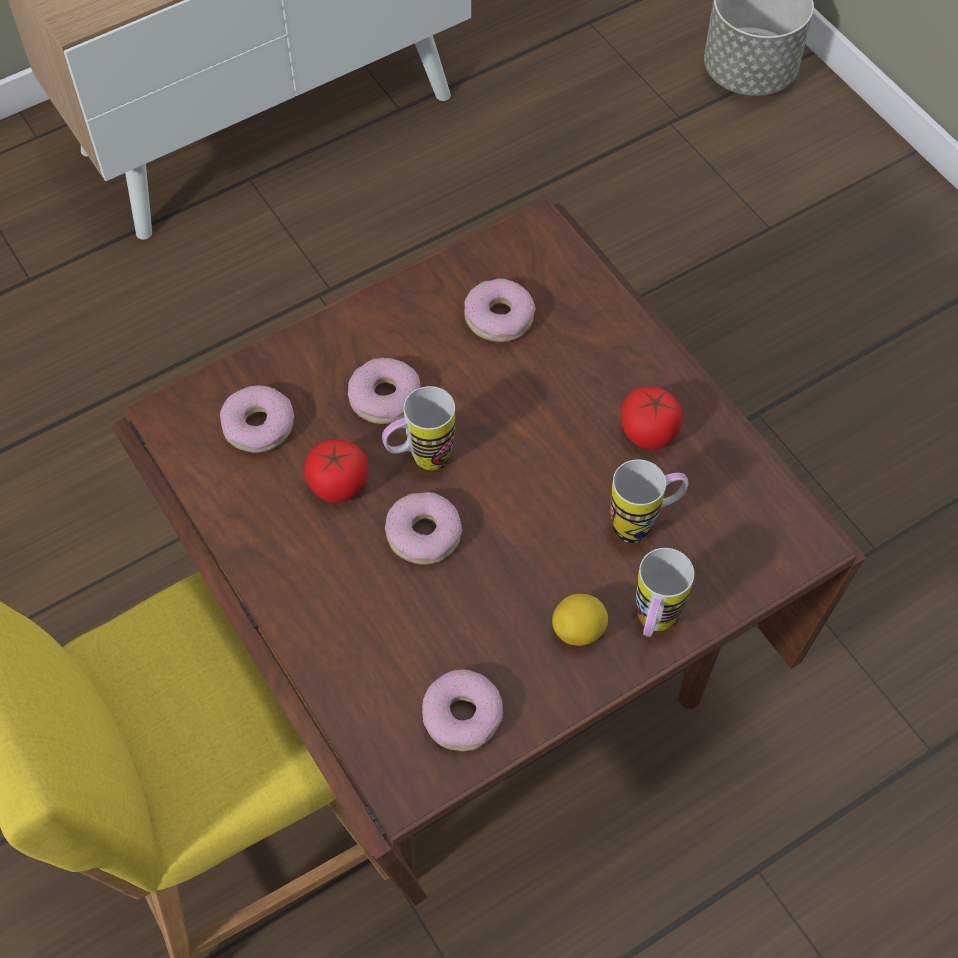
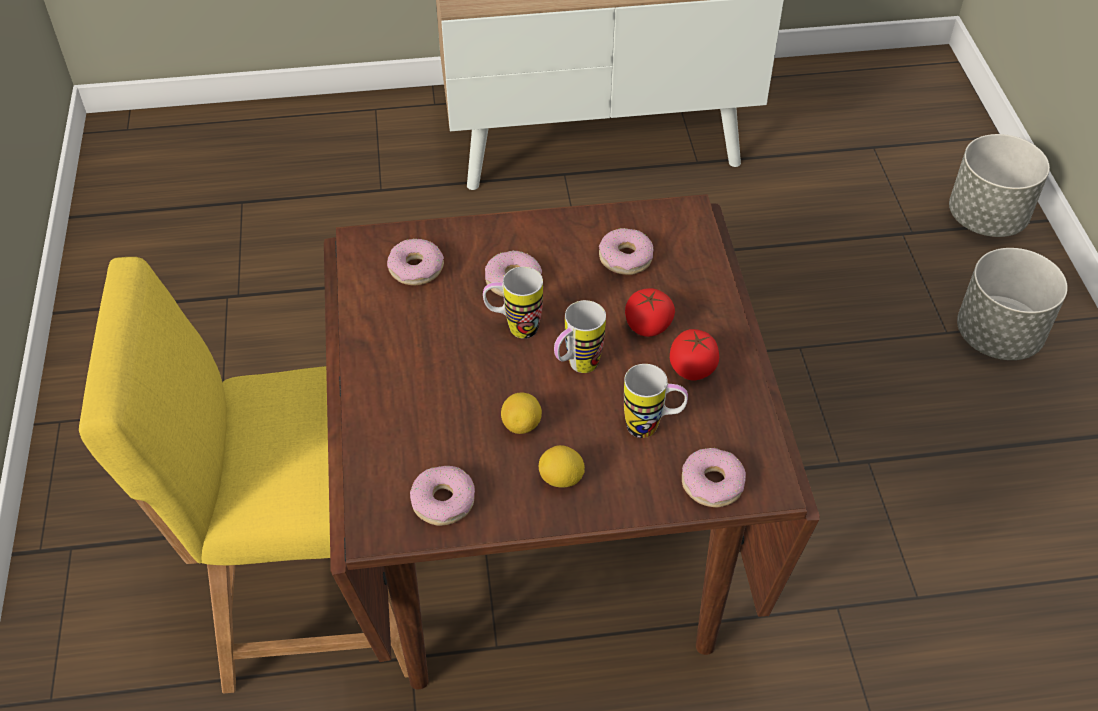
camera: 25 degrees right, 10 degrees down
(338, 484) = (447, 323): tomato -> tomato (648, 326)
(423, 534) = (487, 376): donut -> donut (712, 483)
(498, 581) = (522, 425): none -> lemon
(652, 625) = (618, 497): mug -> mug (576, 367)
(823, 213) = (998, 336): none -> grey planter

